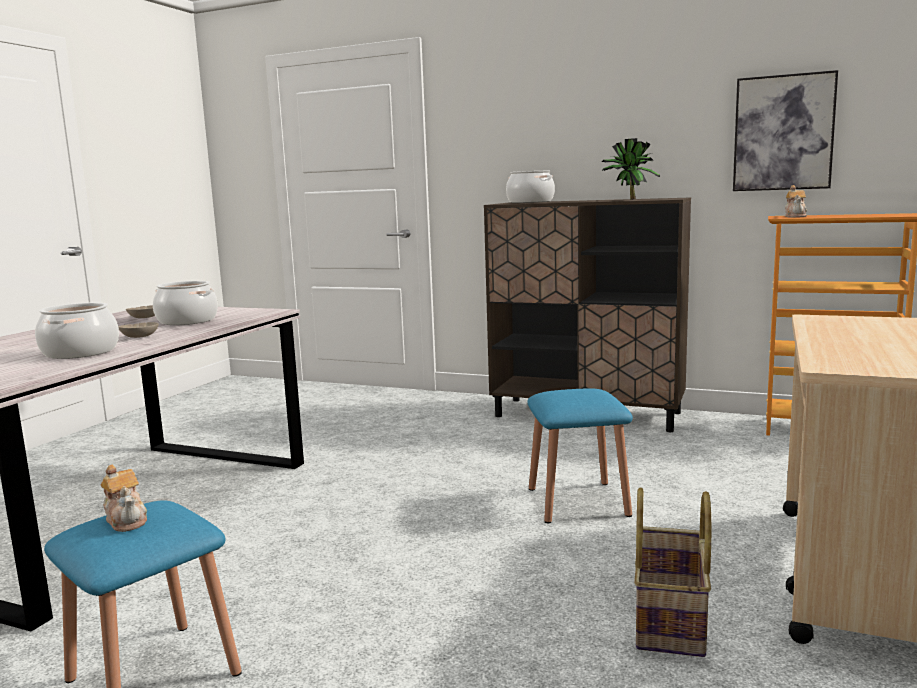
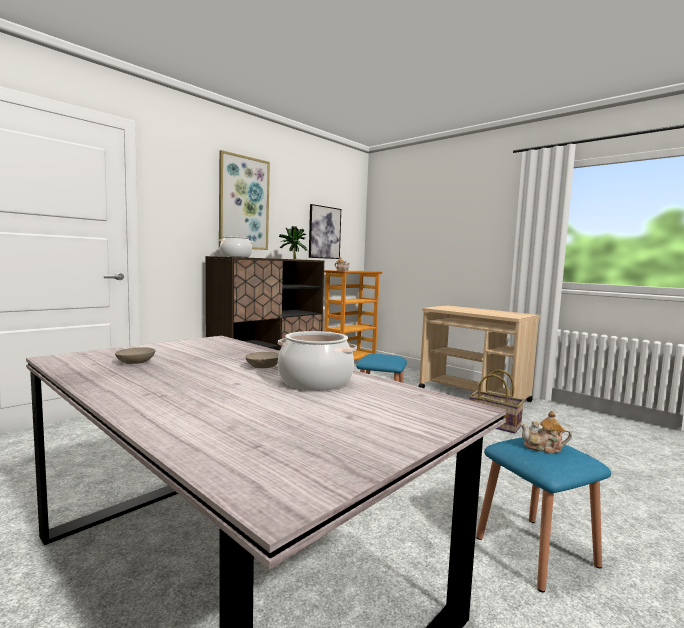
camera: 70 degrees left, 5 degrees down
(127, 520) = (543, 448): teapot -> teapot turned 150 degrees counterclockwise
(187, 321) = (204, 354): cooking pot -> none
(579, 109) = (243, 203): none -> picture

